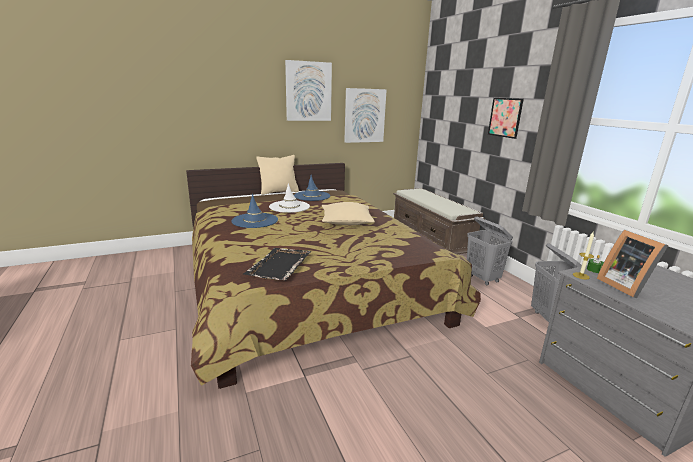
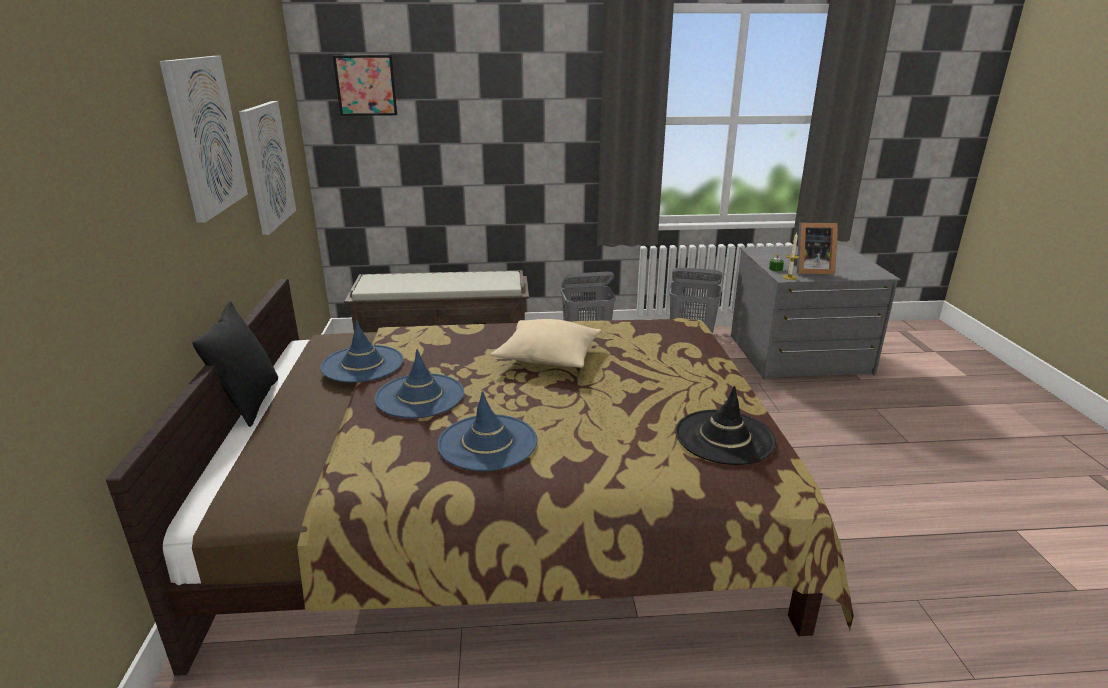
camera: 70 degrees left, 5 degrees up
(278, 192) = (250, 402): beige pillow -> black pillow
(279, 266) = (724, 437): black tray -> black hat
(289, 207) = (420, 396): white hat -> blue hat
(505, 117) = (524, 127): picture -> picture (366, 85)

